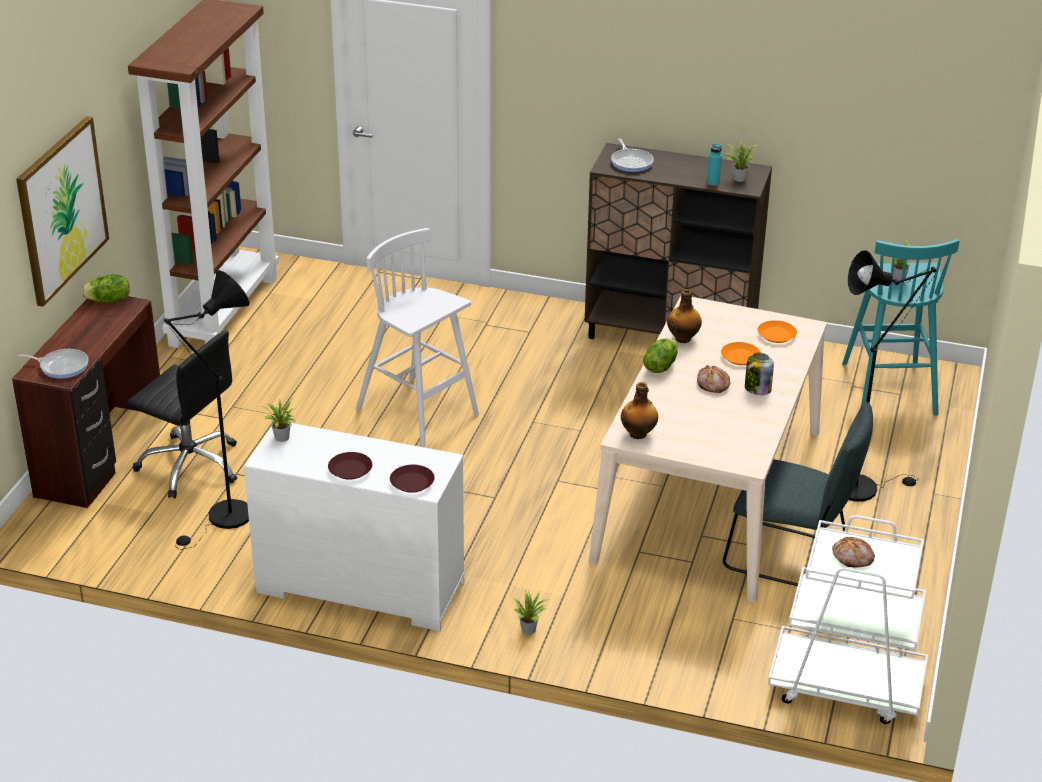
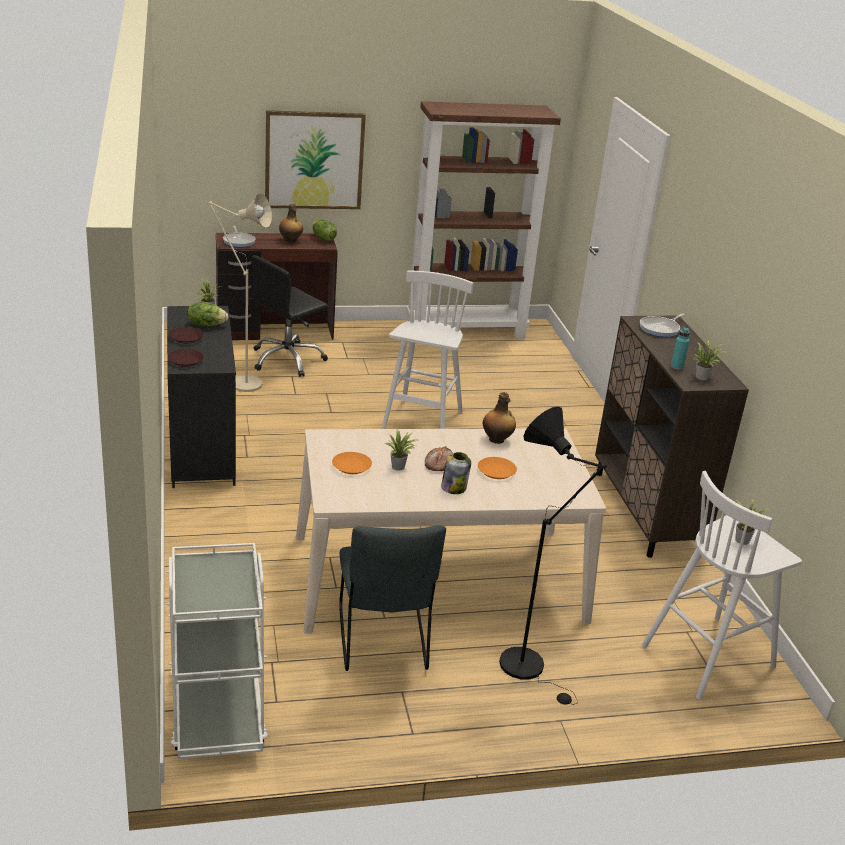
camera: 60 degrees right, 5 degrees down
(190, 465) = (287, 360): black office chair -> black office chair turned 45 degrees clockwise
(224, 520) = (239, 383): black floor lamp -> beige floor lamp
(359, 588) = (200, 446): white dresser -> black dresser
(530, 629) = (197, 526): potted plant -> potted plant (399, 467)
(638, 434) = (333, 443): bottle -> bottle (290, 241)
(660, 366) = (442, 436): lettuce -> lettuce (206, 325)
(776, 335) = (552, 484): orange plate -> orange plate (351, 466)
(853, 558) = (217, 576): bread -> none
(888, 387) = (710, 656): turquoise stool -> white stool

